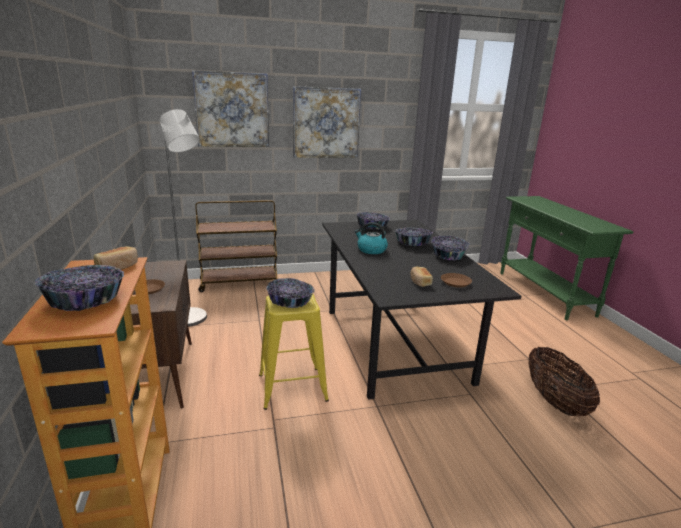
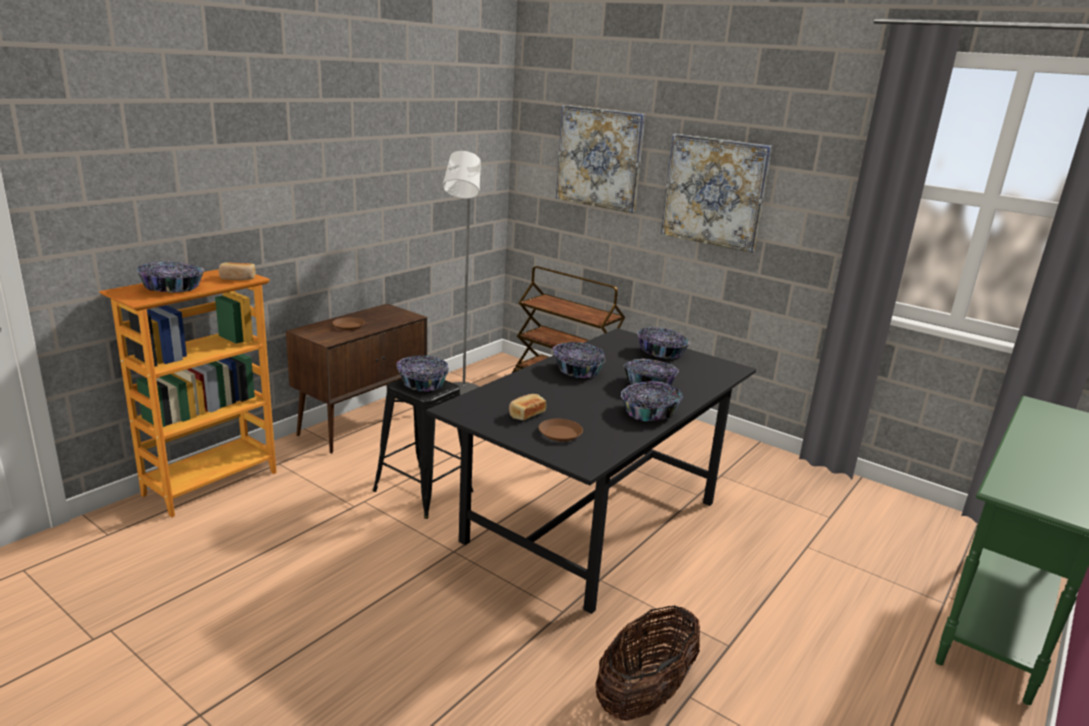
camera: 50 degrees right, 0 degrees up
(292, 387) = (423, 491): yellow stool -> black stool
(371, 250) = (577, 370): kettle -> bowl

